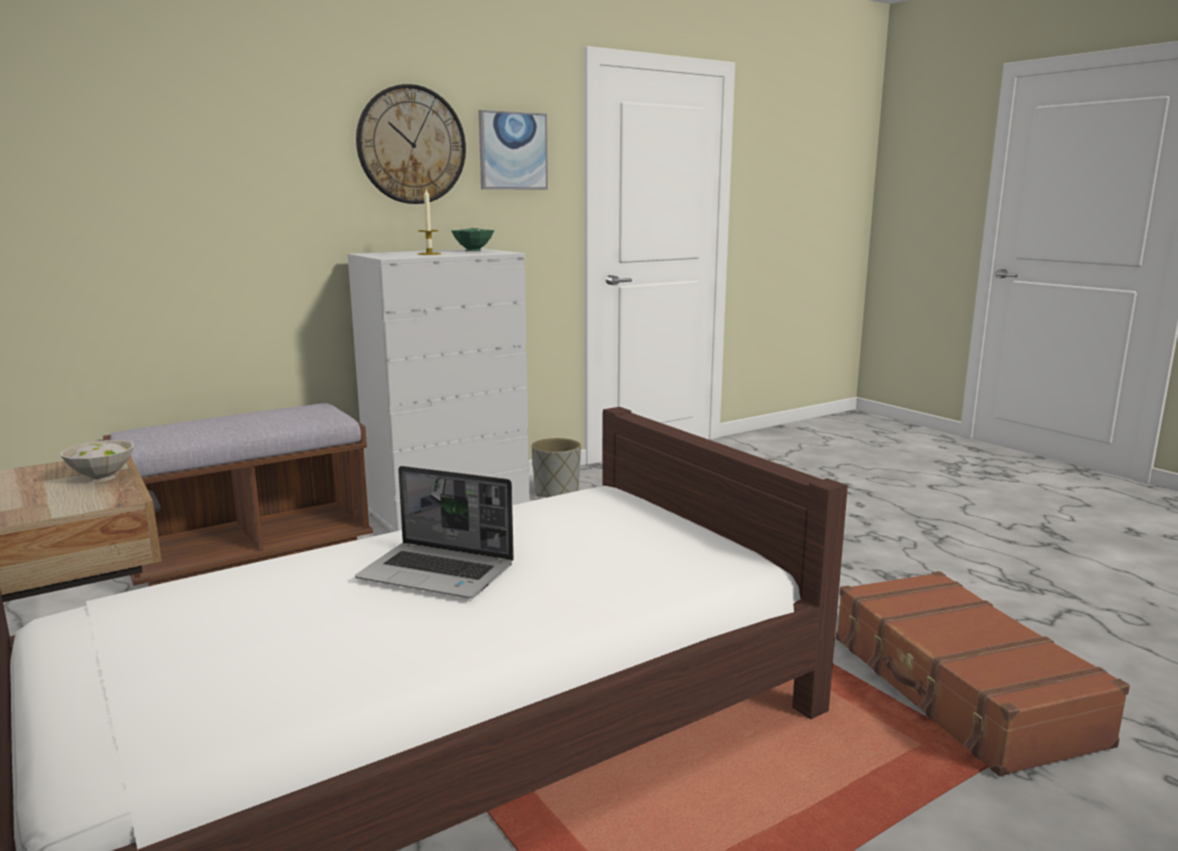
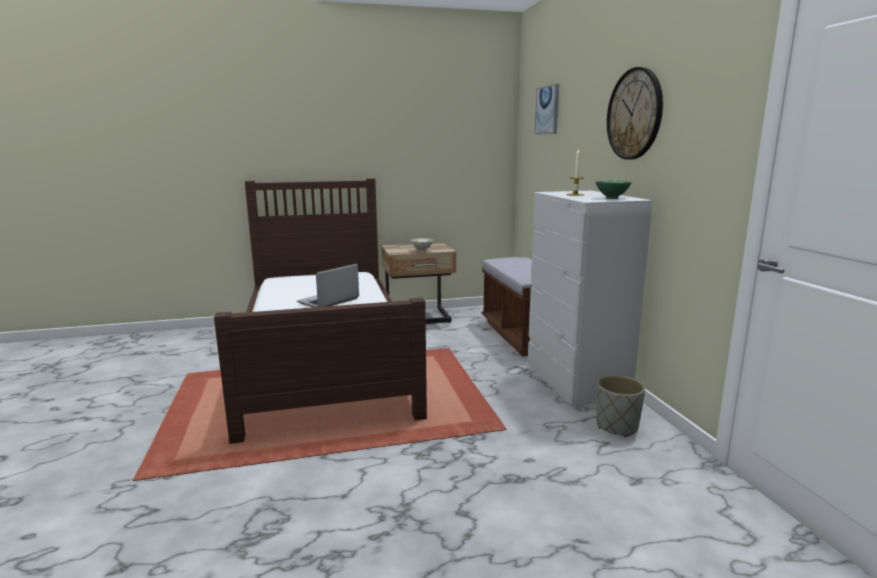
camera: 110 degrees right, 0 degrees up
(513, 151) = (696, 111): picture -> picture (547, 110)
(960, 689) = (183, 501): brown suitcase -> none

